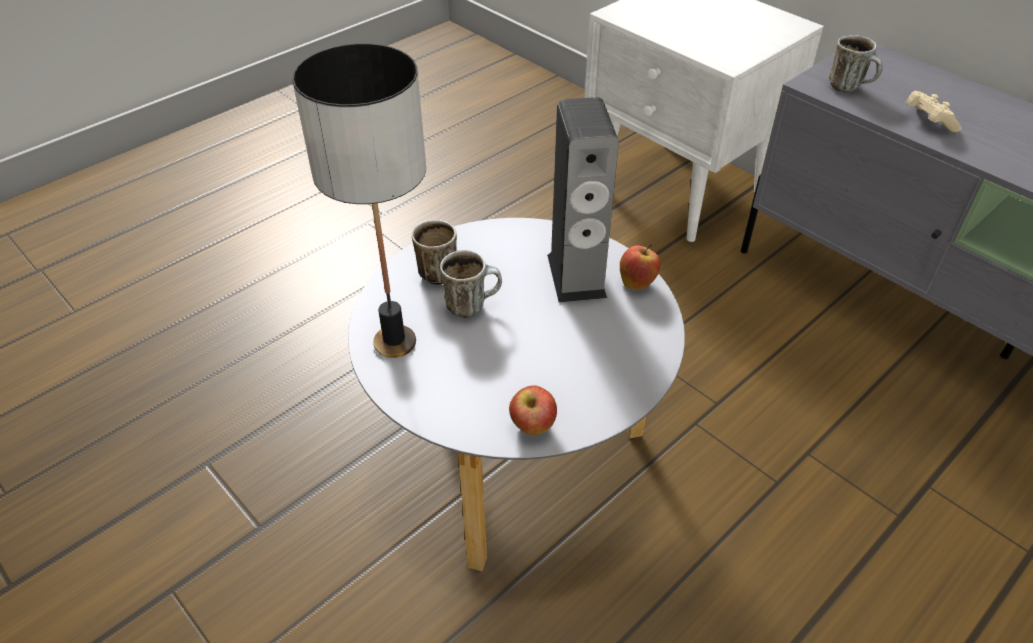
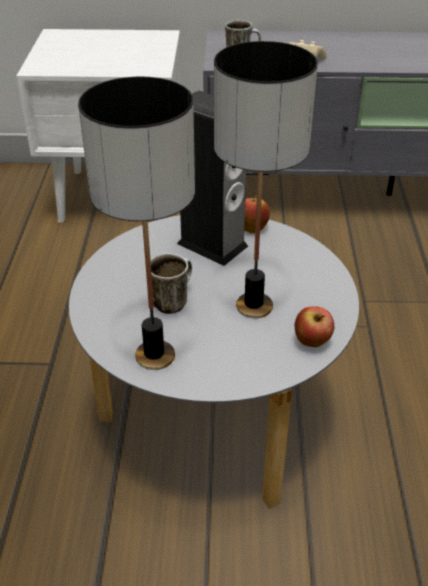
camera: 45 degrees left, 5 degrees down
(437, 270) = (116, 295): mug -> none
(532, 357) = (254, 305): none -> table lamp

